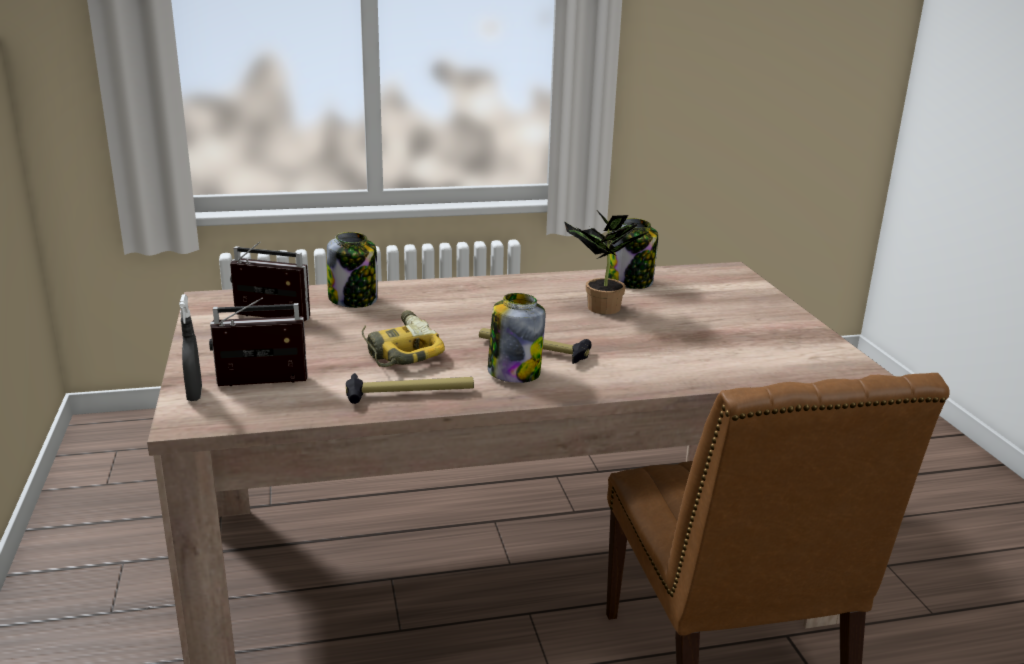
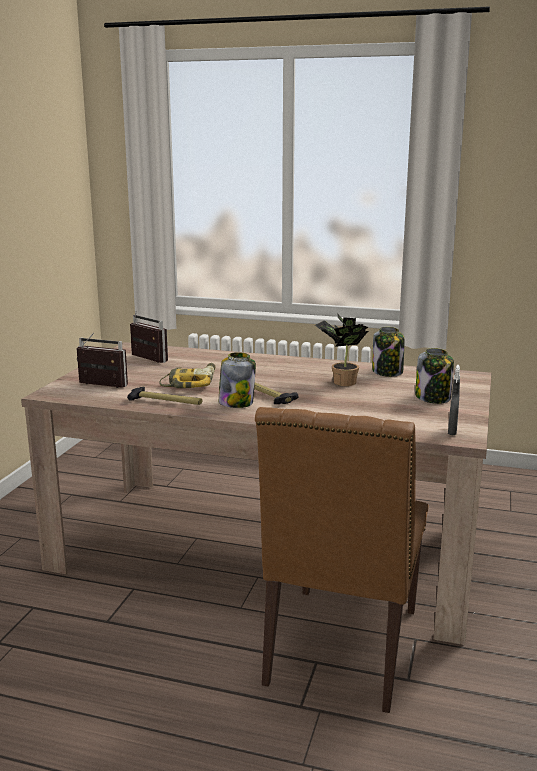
camera: 30 degrees right, 5 degrees down
(194, 394) = (66, 384): grey spray bottle -> grey spray bottle (452, 431)
(354, 299) = (203, 357): jar -> jar (433, 398)

